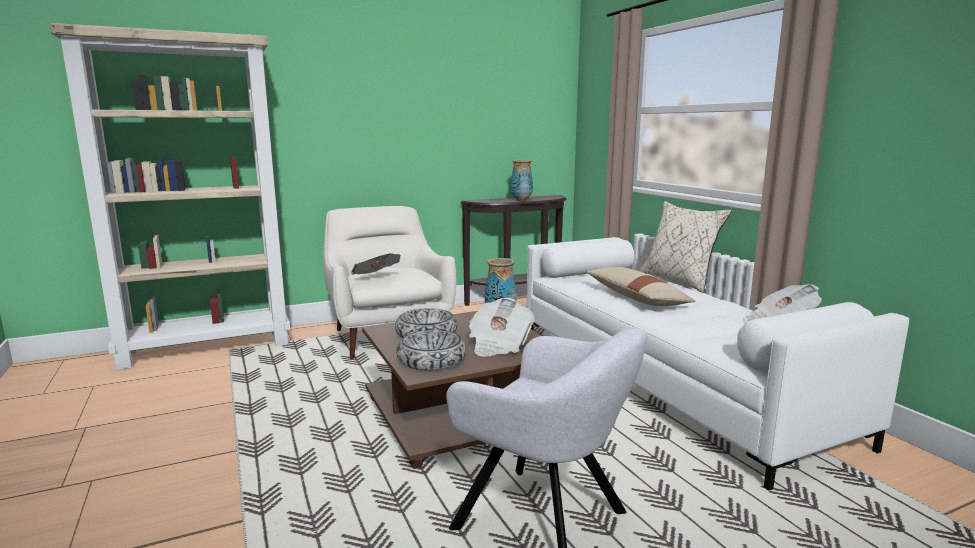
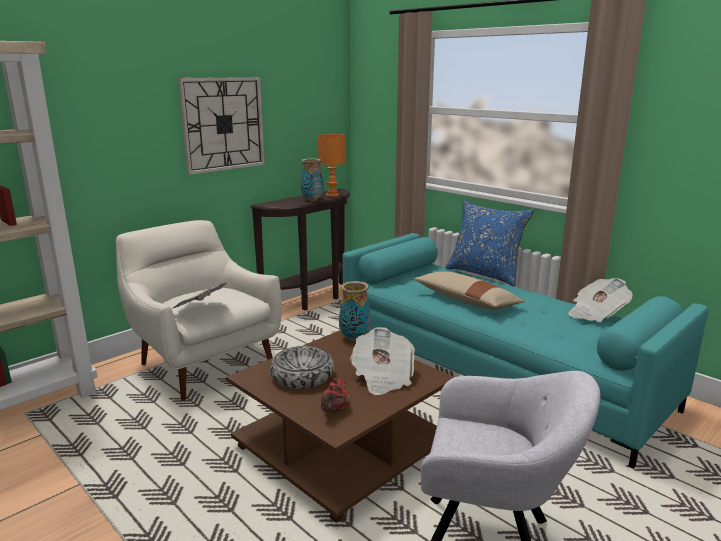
camera: 20 degrees left, 5 degrees up
(431, 360) = (334, 409): bowl -> red teapot
(438, 122) = (223, 124): none -> wall clock
(544, 198) = (332, 195): none -> orange table lamp
(667, 381) = (496, 371): white sofa -> turquoise sofa
(679, 280) = (485, 274): beige pillow -> blue pillow

